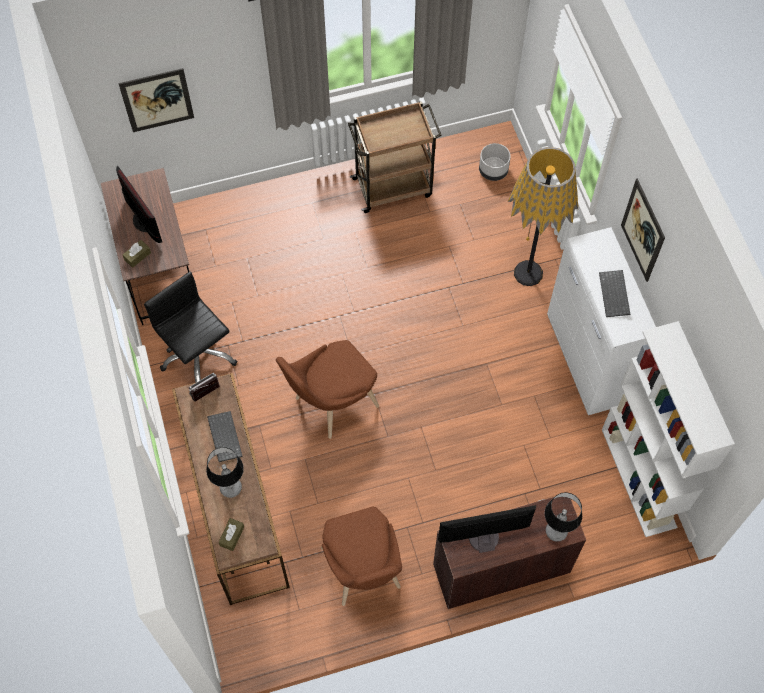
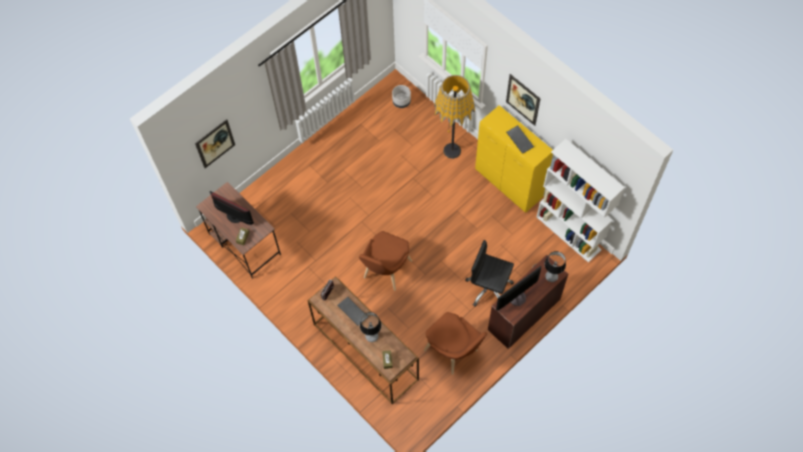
camera: 25 degrees left, 0 degrees up
(198, 356) = (295, 280): black office chair -> black office chair (488, 288)
(393, 187) = (351, 135): brown cart -> none
(586, 361) = (509, 184): white cabinet -> yellow cabinet

